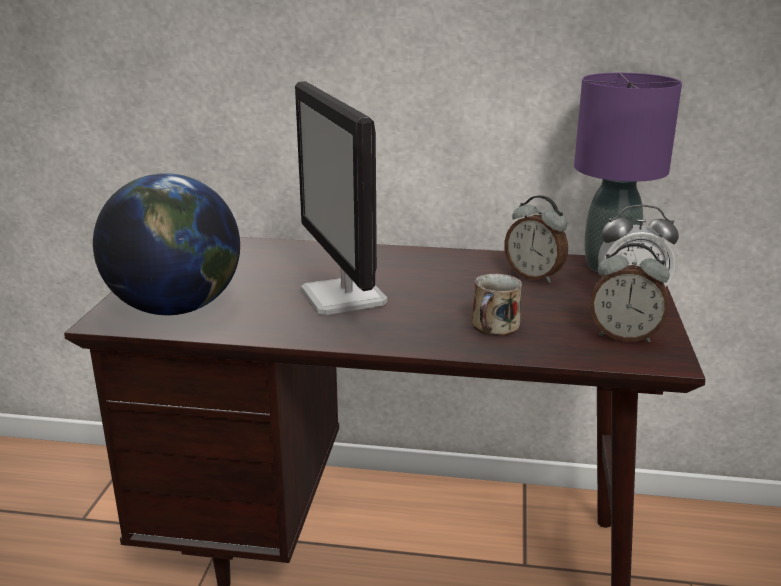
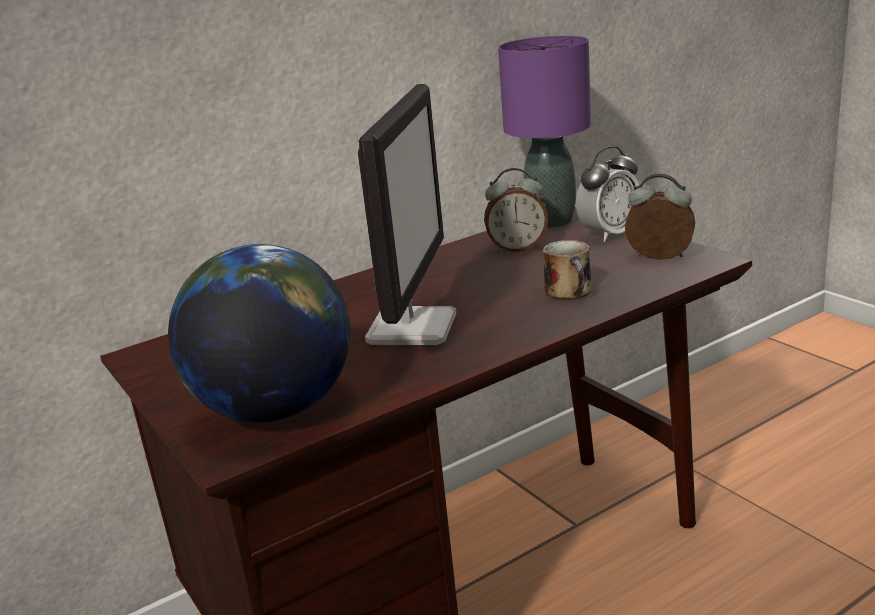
camera: 40 degrees left, 0 degrees up
(344, 298) = (412, 327): monitor -> monitor turned 105 degrees counterclockwise
(624, 336) = (659, 258): alarm clock -> alarm clock turned 135 degrees counterclockwise

